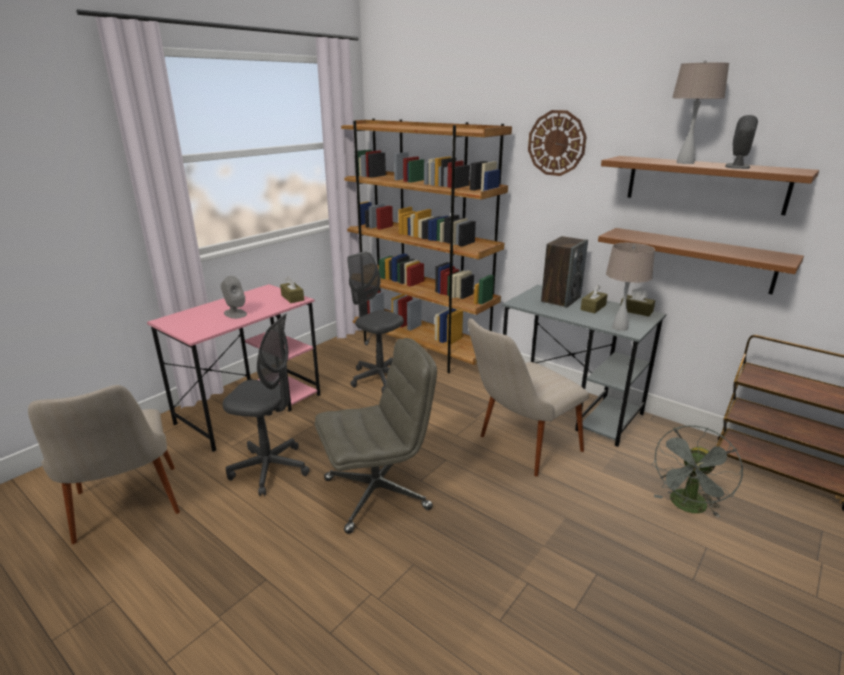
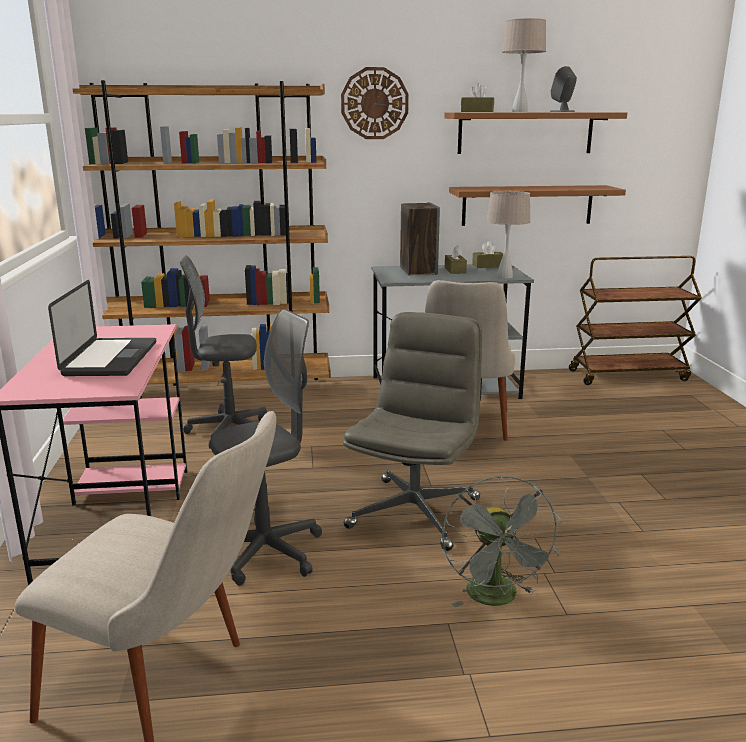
camera: 45 degrees left, 5 degrees down
(235, 313) = (110, 359): grey speaker -> laptop
(292, 298) = (144, 329): brown tissue box -> brown tissue box (477, 112)
(687, 507) = (618, 414): grey fan -> grey fan (497, 599)

